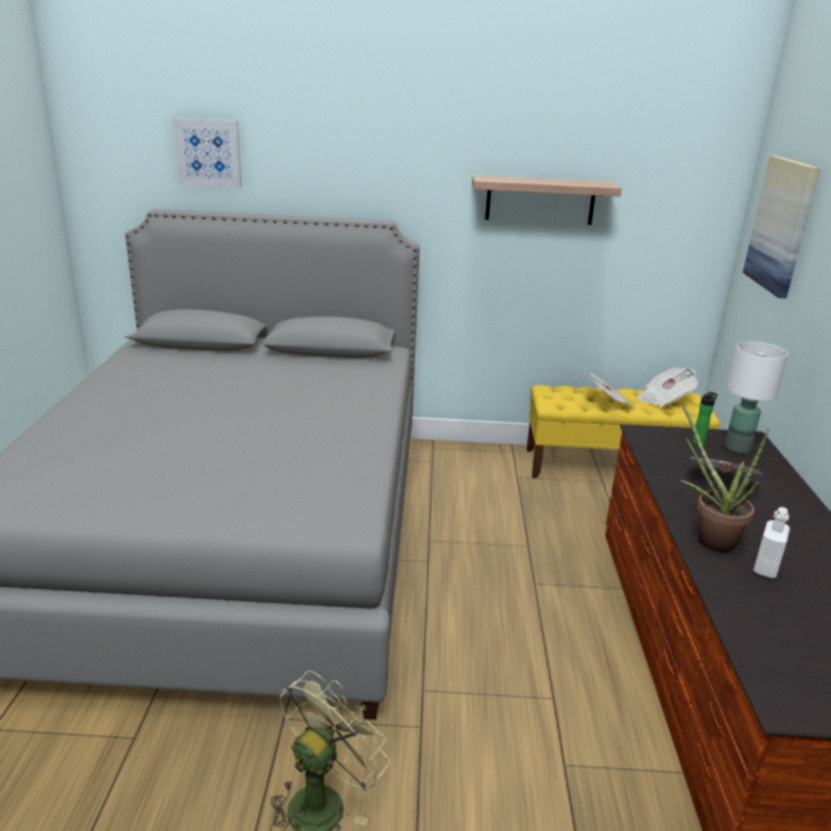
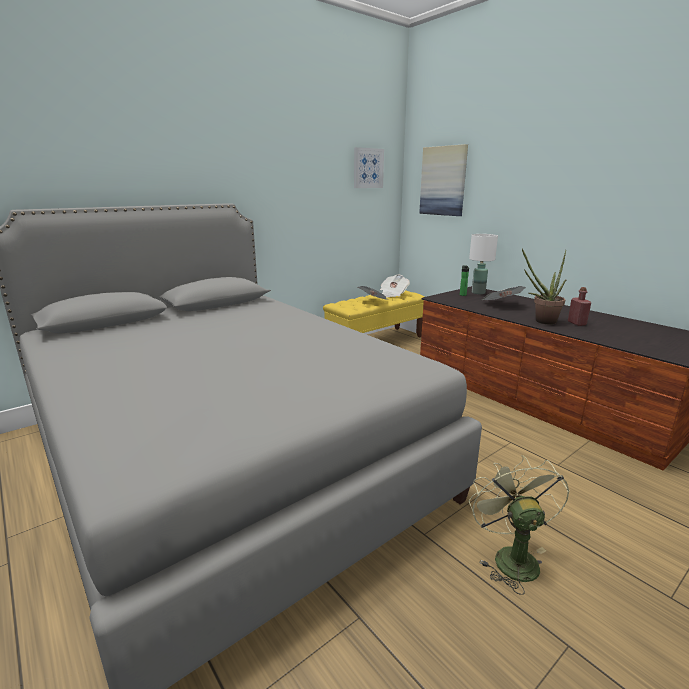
camera: 40 degrees left, 5 degrees down
(208, 152) = (61, 154): picture -> picture (368, 168)
(540, 200) = (312, 183): shelf -> none
(765, 568) = (576, 323): white bottle -> red bottle

